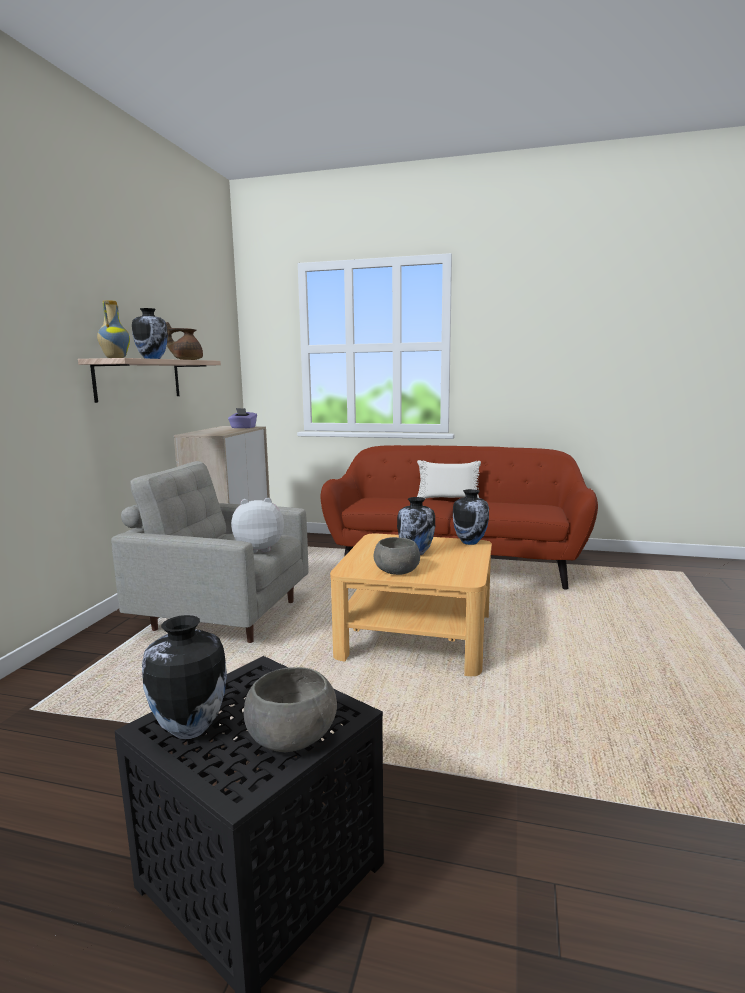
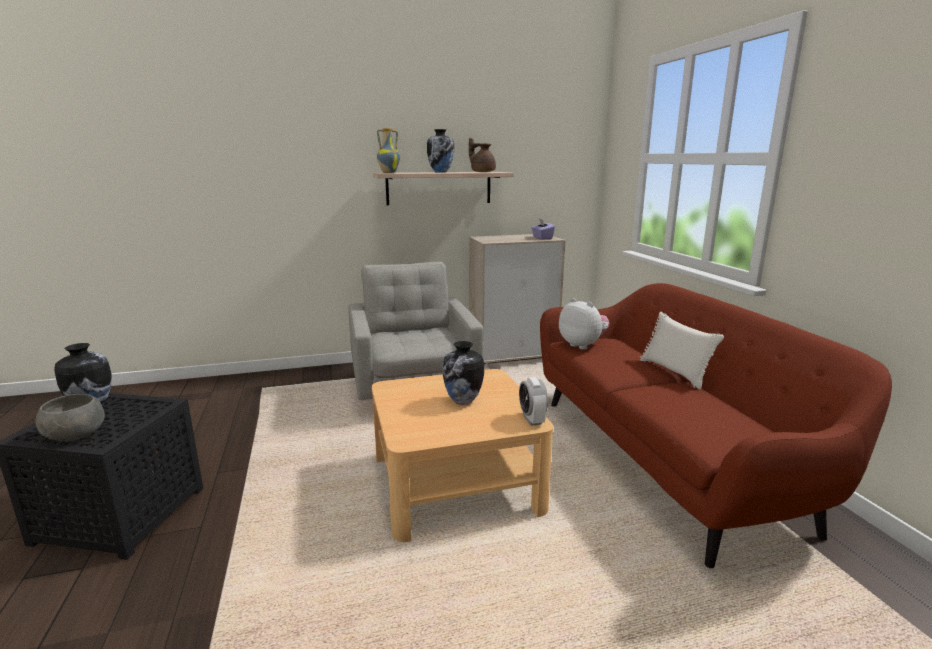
camera: 60 degrees right, 5 degrees up
(259, 549) = (412, 346): plush toy -> plush toy (582, 345)
(397, 571) = (403, 404): grey bowl -> none
(470, 542) = (532, 419): vase -> alarm clock

